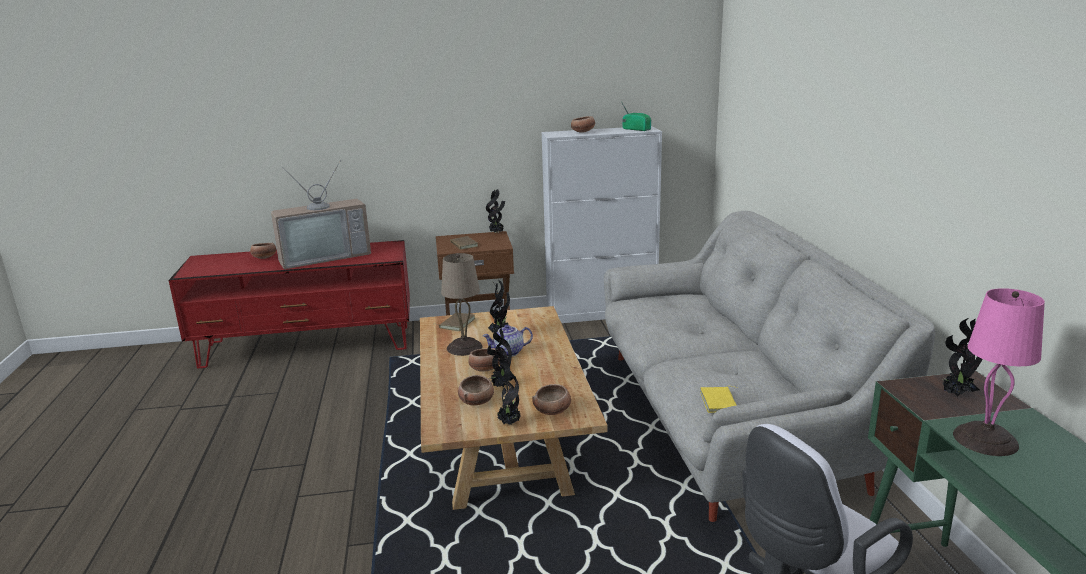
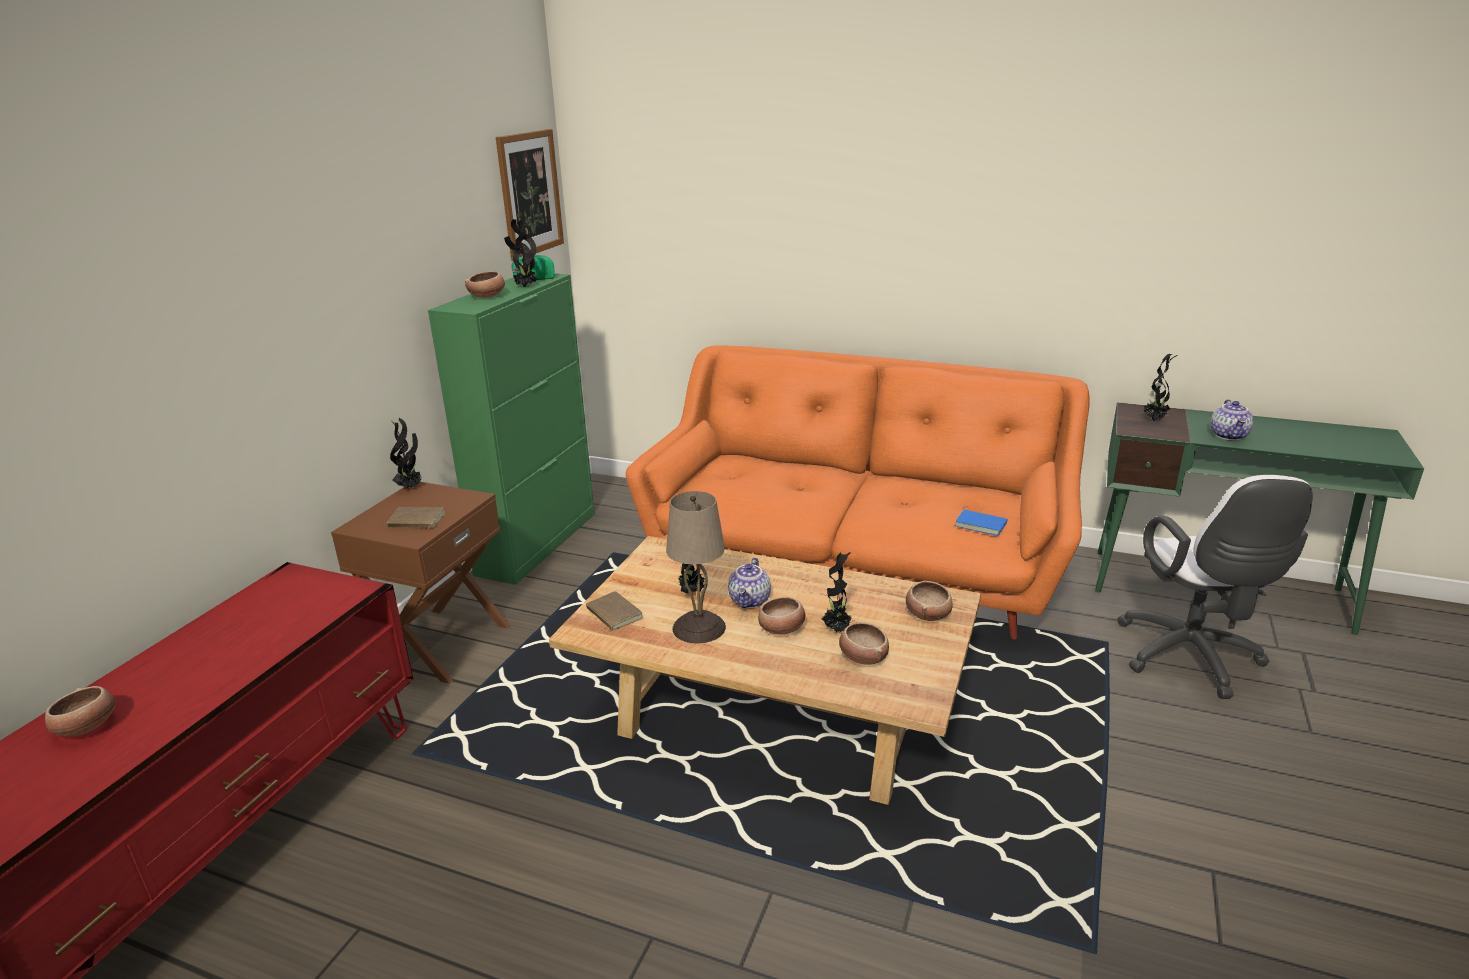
camera: 60 degrees left, 5 degrees up
(324, 256) = (218, 652): television -> none
(508, 423) = (937, 650): potted plant -> potted plant (525, 286)
(602, 313) = (538, 543): white cabinet -> green cabinet
(673, 72) = (530, 193): none -> picture
(720, 402) = (981, 524): yellow book -> blue book
(725, 420) = (854, 565): grey sofa -> orange sofa
(987, 440) = (1229, 436): pink table lamp -> teapot

